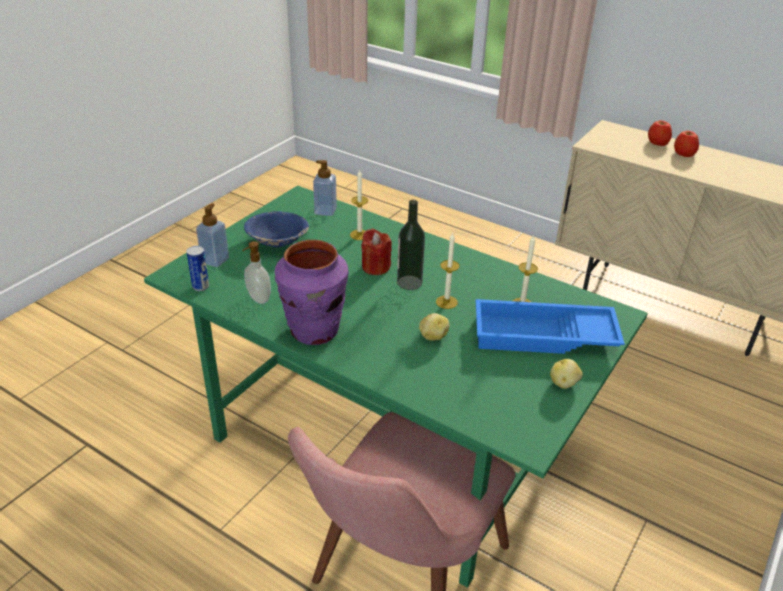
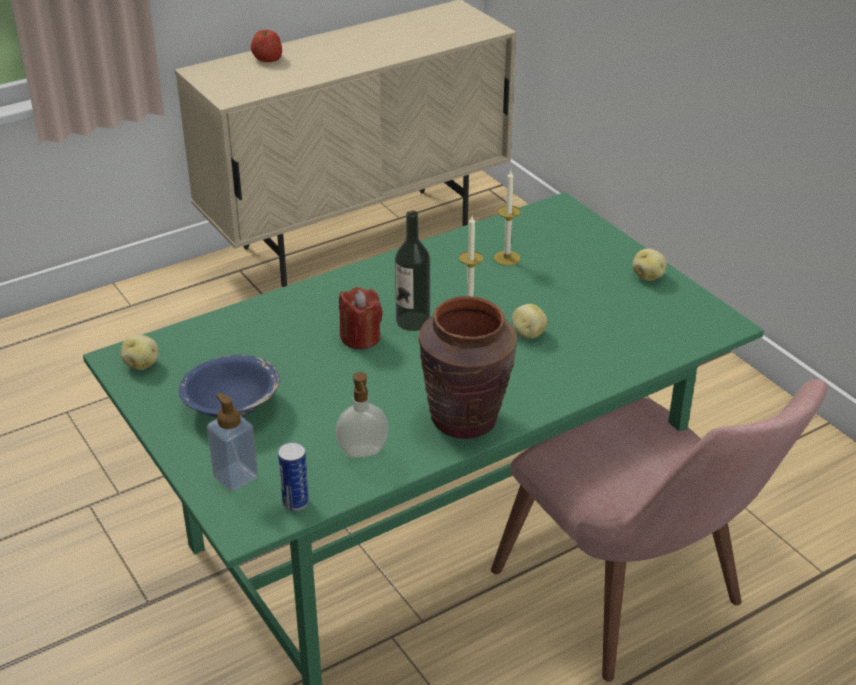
camera: 65 degrees left, 0 degrees up
(299, 203) = (141, 364): none -> potato
(314, 331) = (465, 419): purple vase -> brown vase
(325, 211) = (185, 345): soap dispenser -> none
(359, 235) = (273, 331): candle -> none
(543, 337) = (570, 263): blue tray -> none
(684, 153) = (307, 54): apple -> none

